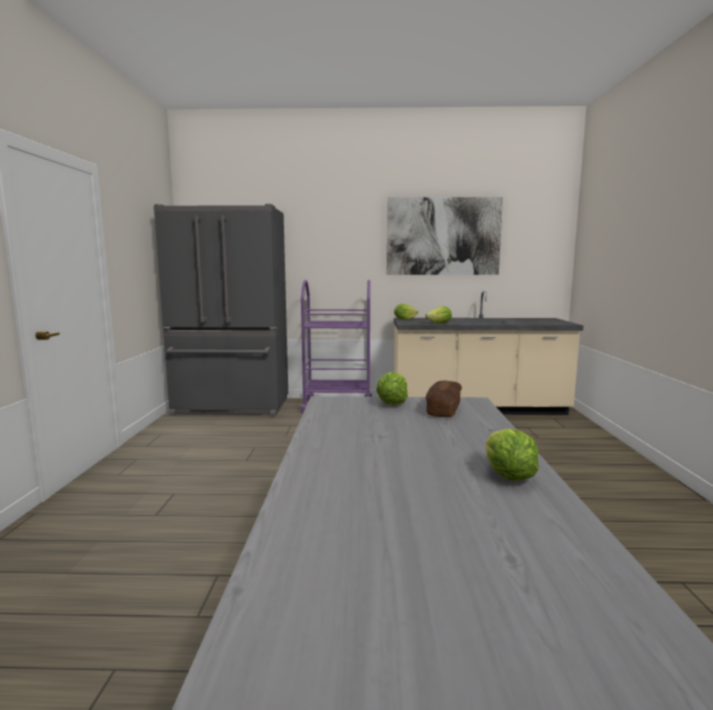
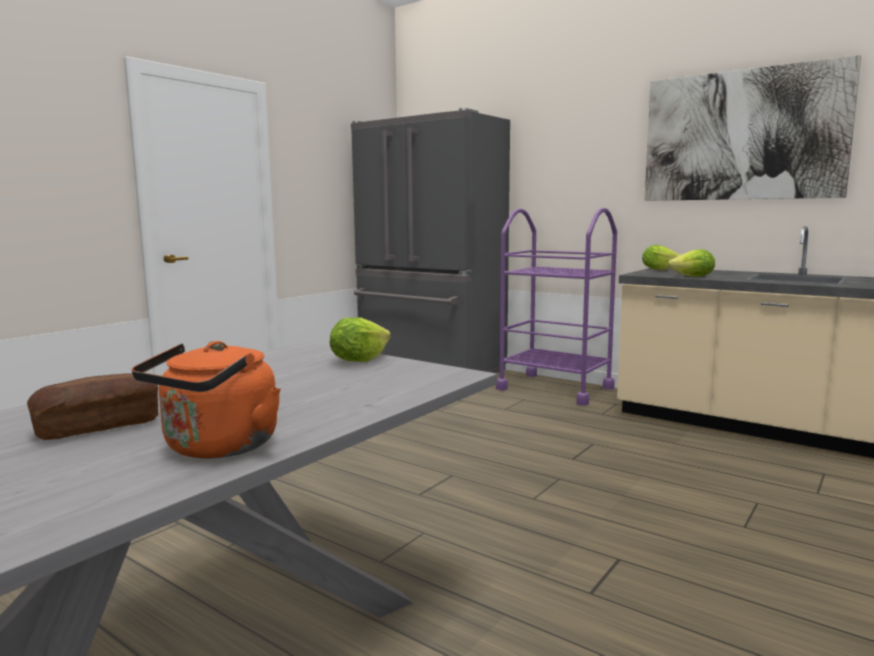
camera: 35 degrees right, 0 degrees up
(443, 409) = (391, 376): bread -> bread (98, 427)
(507, 476) = (217, 448): lettuce -> orange kettle

